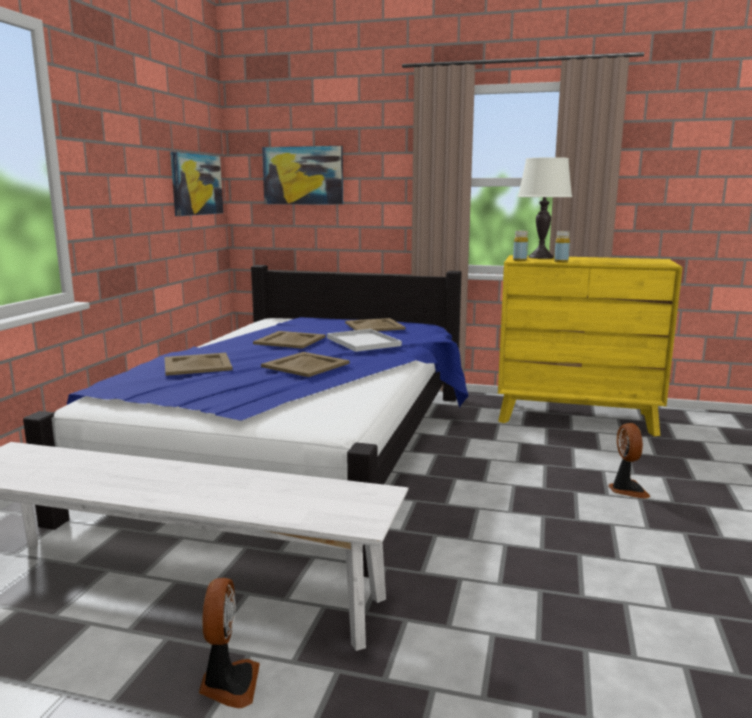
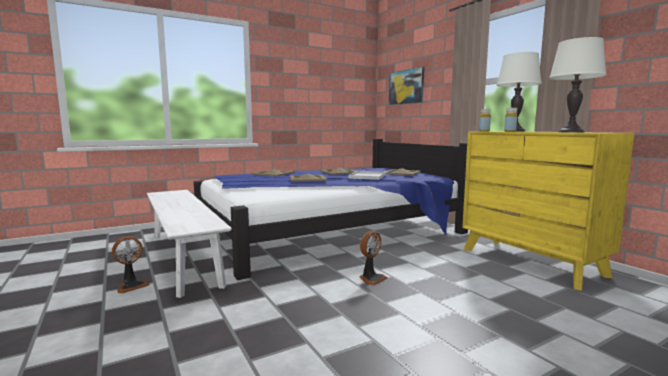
camera: 45 degrees right, 5 degrees down
(196, 184) = (349, 94): picture -> none
(625, 261) = (571, 132): none -> white table lamp
(626, 490) = (459, 304): fan -> fan (371, 278)

